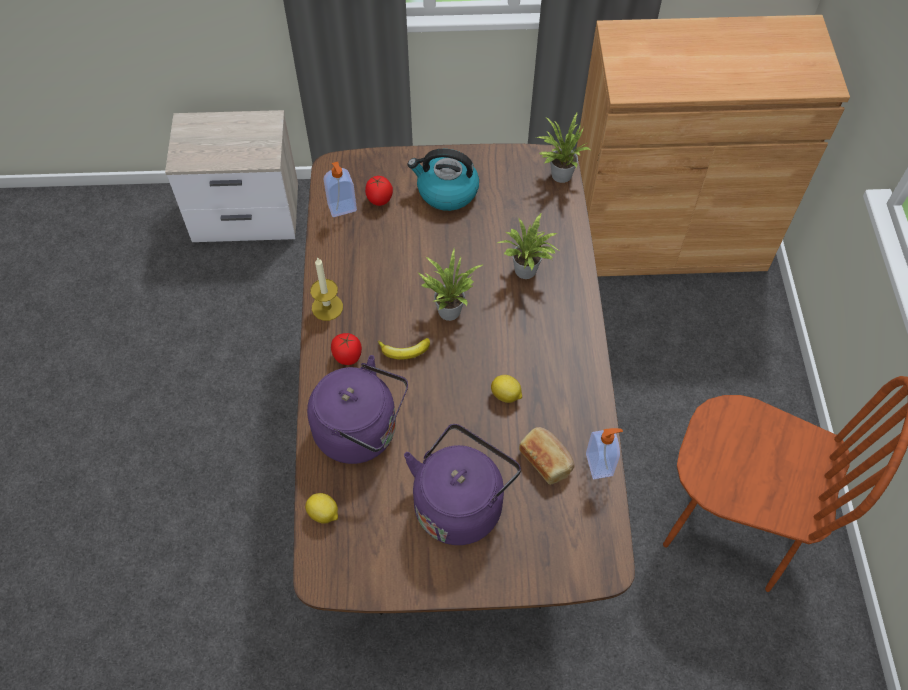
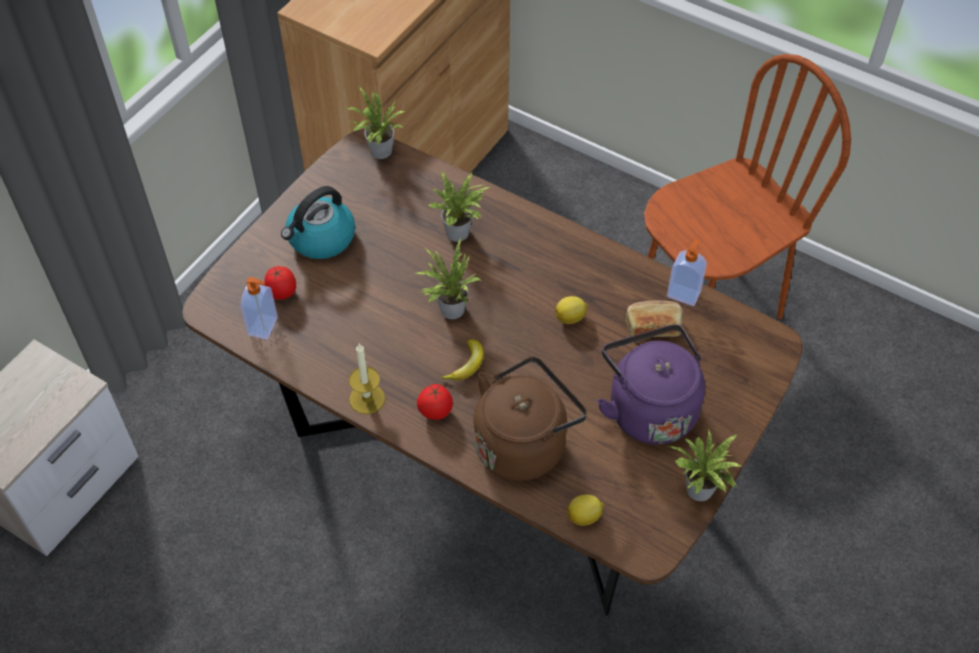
camera: 55 degrees left, 5 degrees down
(361, 432) = (524, 443): purple kettle -> brown kettle
(404, 588) = (699, 493): none -> potted plant

